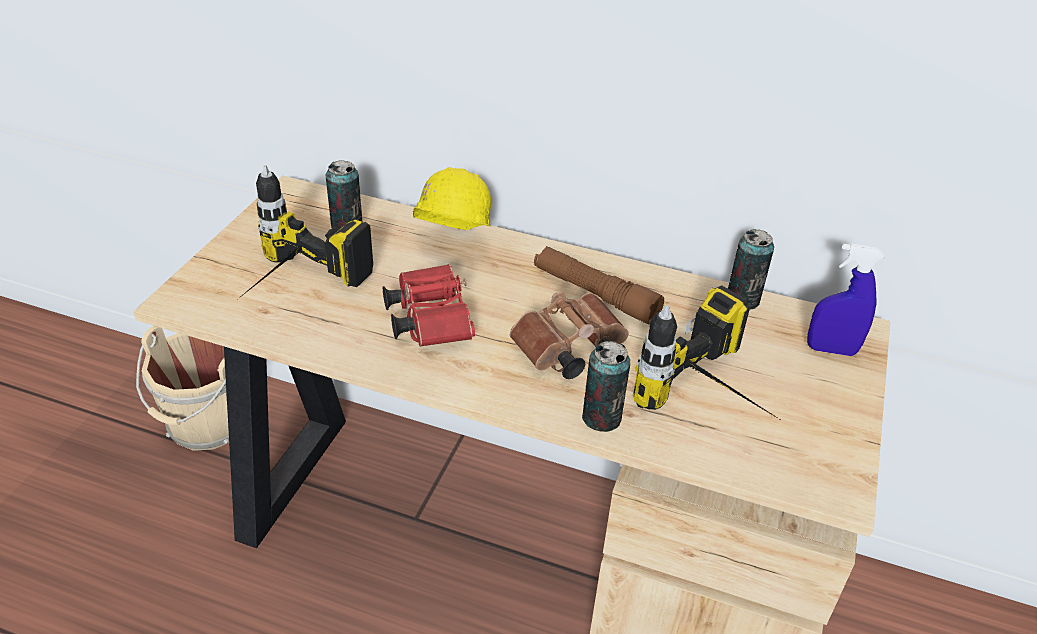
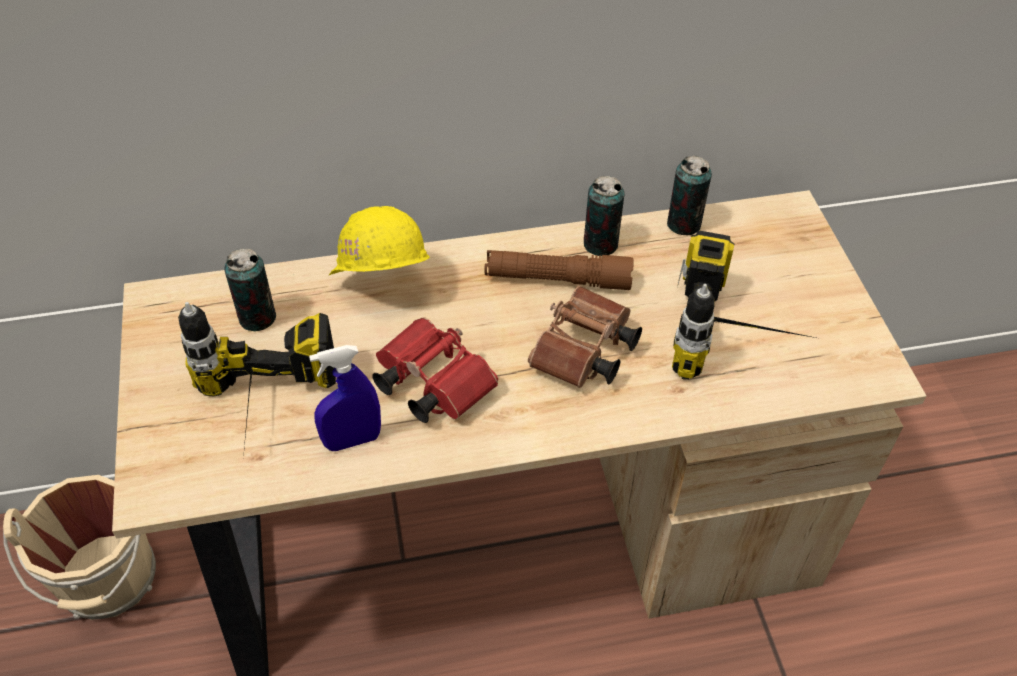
camera: 30 degrees left, 10 degrees up
(601, 418) = (661, 406): can -> can (600, 244)
(831, 350) = (786, 242): blue spray bottle -> blue spray bottle (352, 440)

